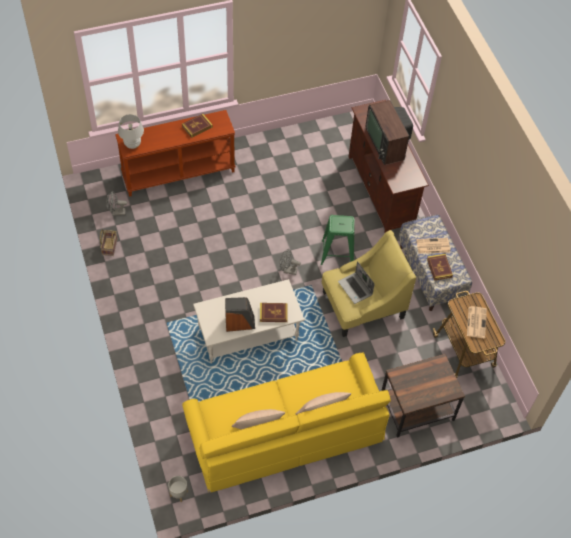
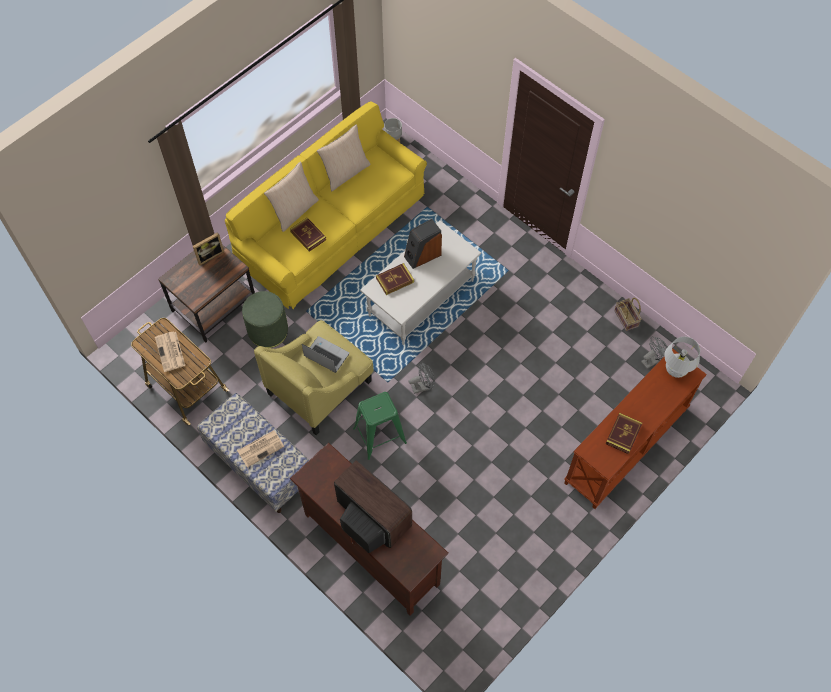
camera: 155 degrees right, 5 degrees up
(382, 366) = (268, 331): none -> green ottoman
(414, 396) = (209, 255): none -> picture frame
(439, 268) = (242, 423): book -> book (308, 235)

